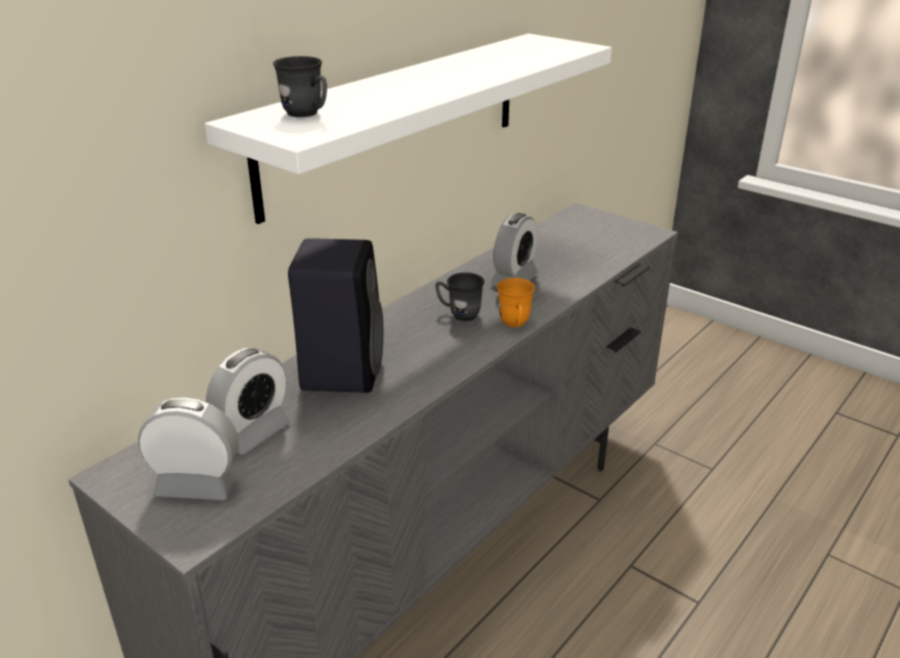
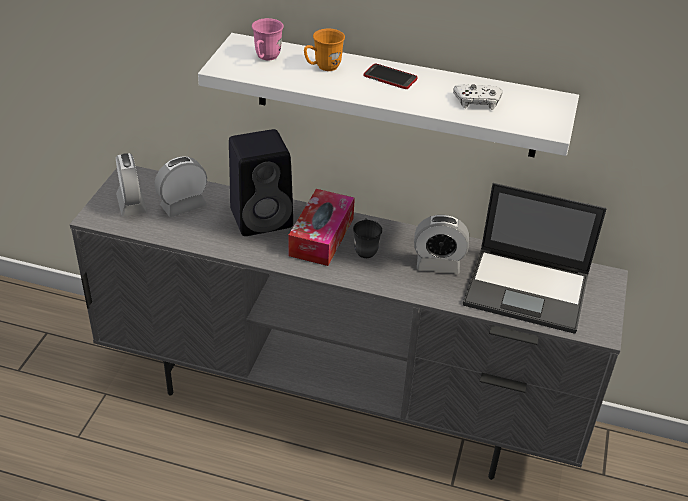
camera: 65 degrees right, 10 degrees up
(253, 432) = (183, 206): alarm clock -> alarm clock turned 135 degrees clockwise
(307, 114) = (265, 58): grey mug -> pink mug
(414, 336) = (321, 236): none -> tissue box
(428, 75) = (390, 77): none -> phone
(512, 57) = (477, 101): none -> white game controller
(515, 324) = (368, 280): orange mug -> orange mug (323, 67)
(579, 247) = (528, 290): none -> laptop

